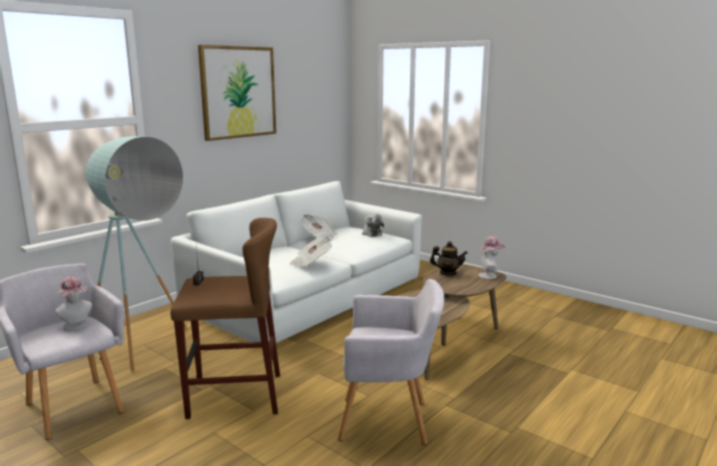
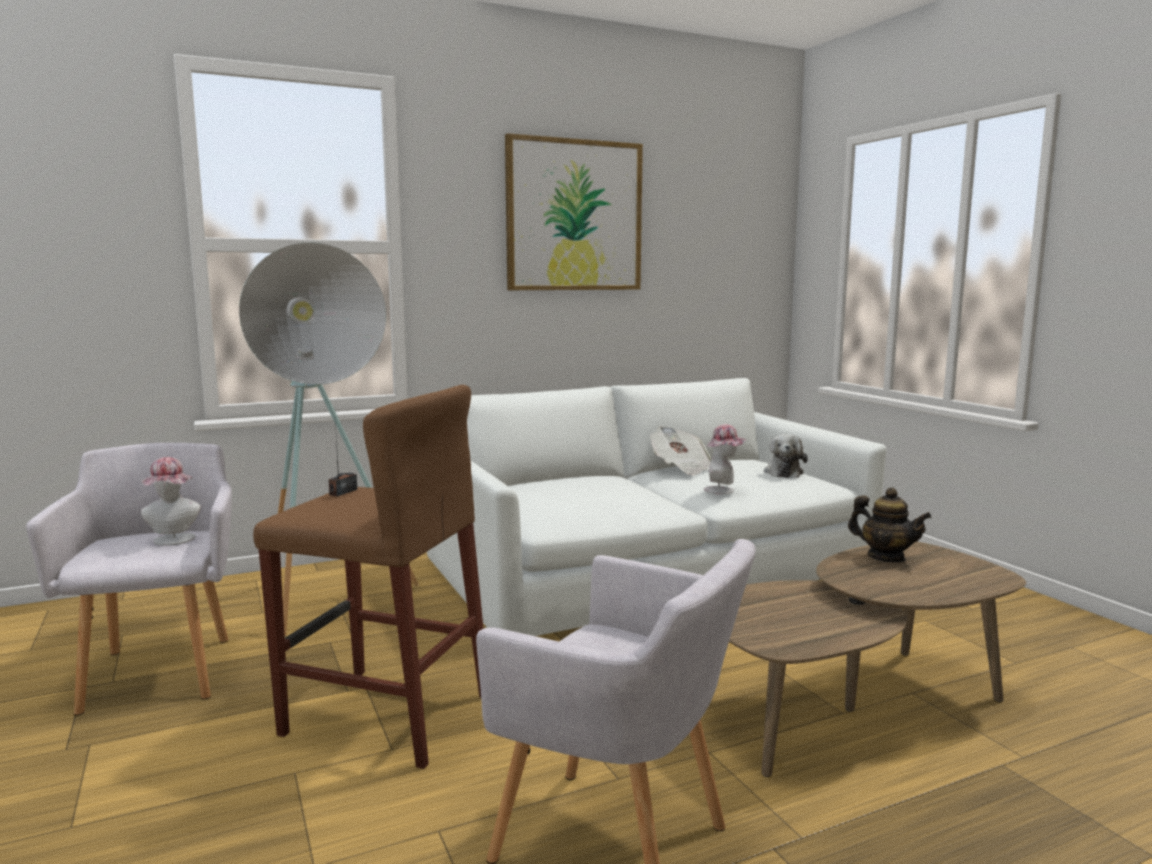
camera: 25 degrees right, 5 degrees down
(311, 262) = (628, 503): newspaper -> none
(490, 275) = (984, 575): hat -> hat (723, 490)

